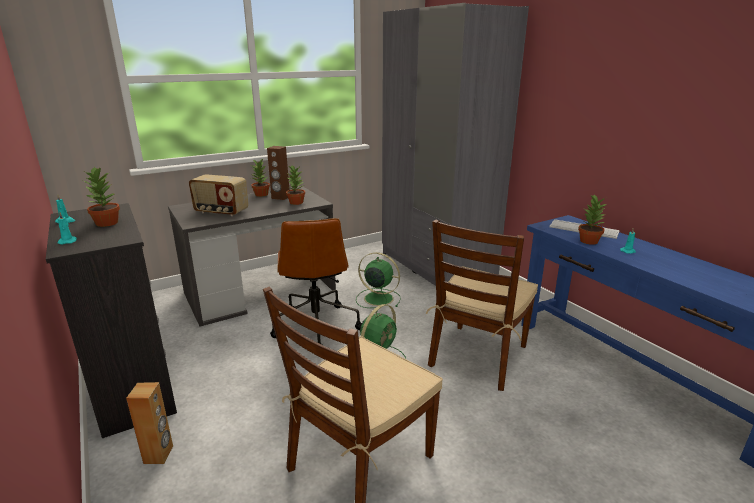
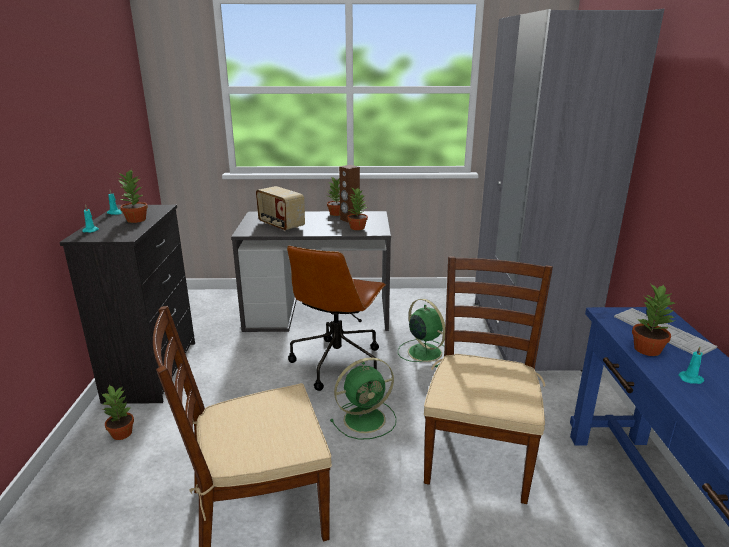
camera: 30 degrees right, 0 degrees up
(159, 454) = (122, 433): brown speaker -> potted plant
(478, 356) = (478, 454): brown chair -> brown chair turned 135 degrees clockwise

